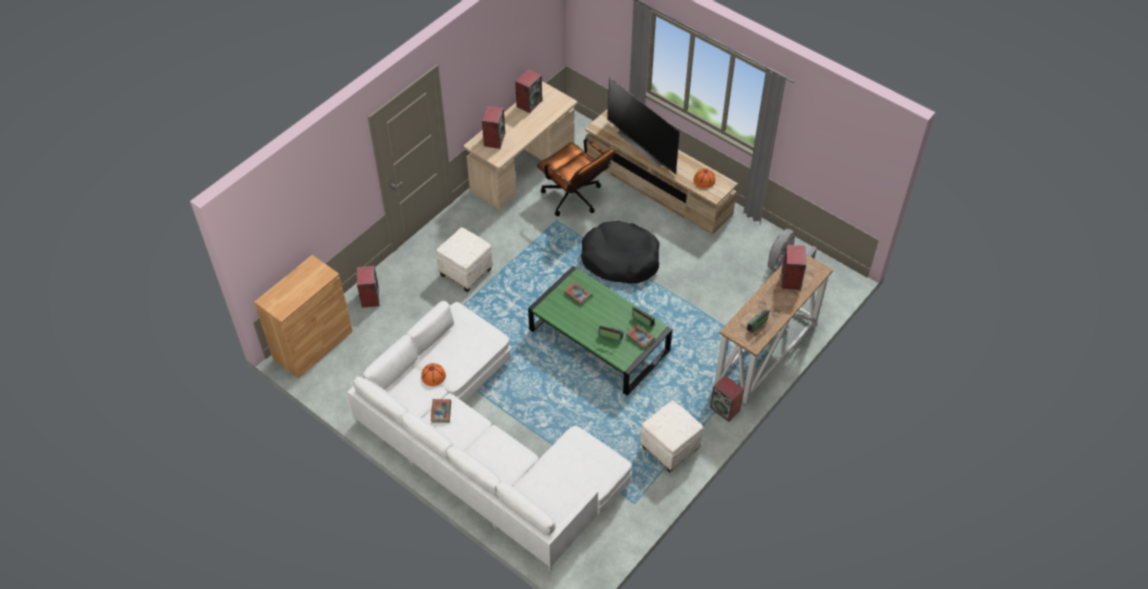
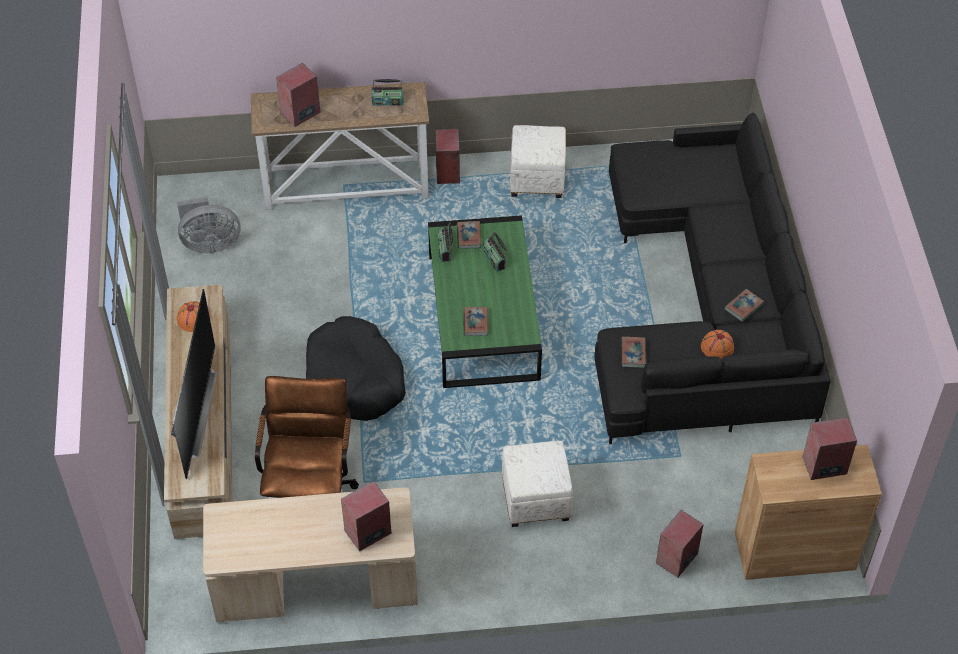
camera: 135 degrees left, 0 degrees up
(475, 336) = (633, 354): none -> book
(483, 447) = (708, 306): white sofa -> black sofa
(529, 103) = (262, 551): speaker -> speaker (824, 466)

